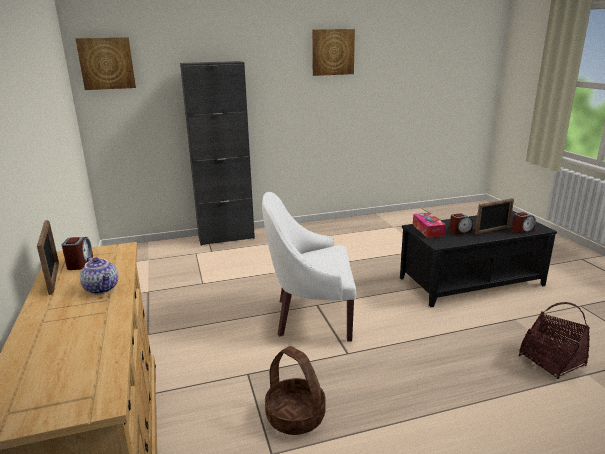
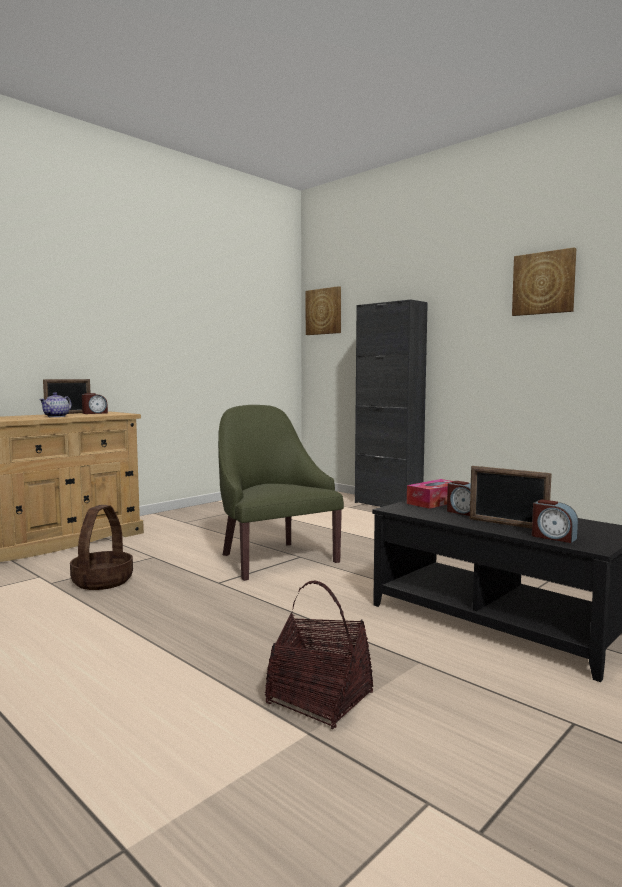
camera: 60 degrees right, 15 degrees down
(311, 316) = (273, 559): white armchair -> green armchair

